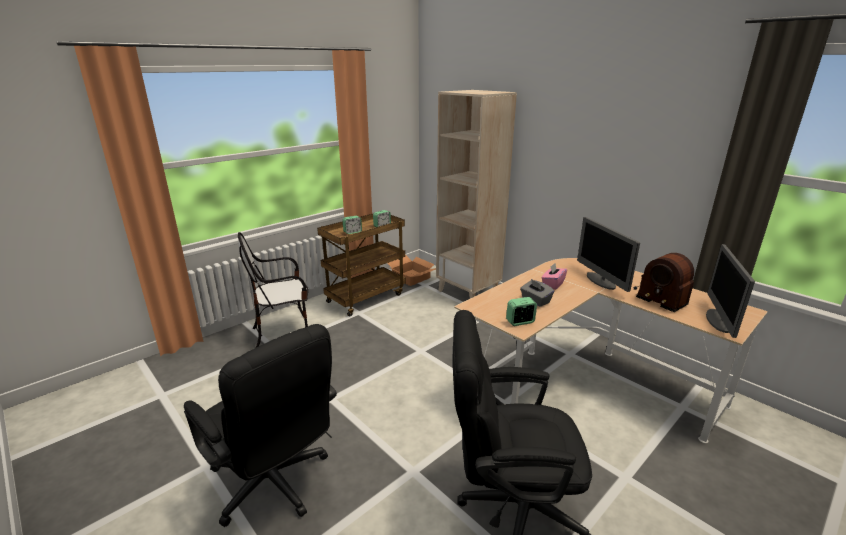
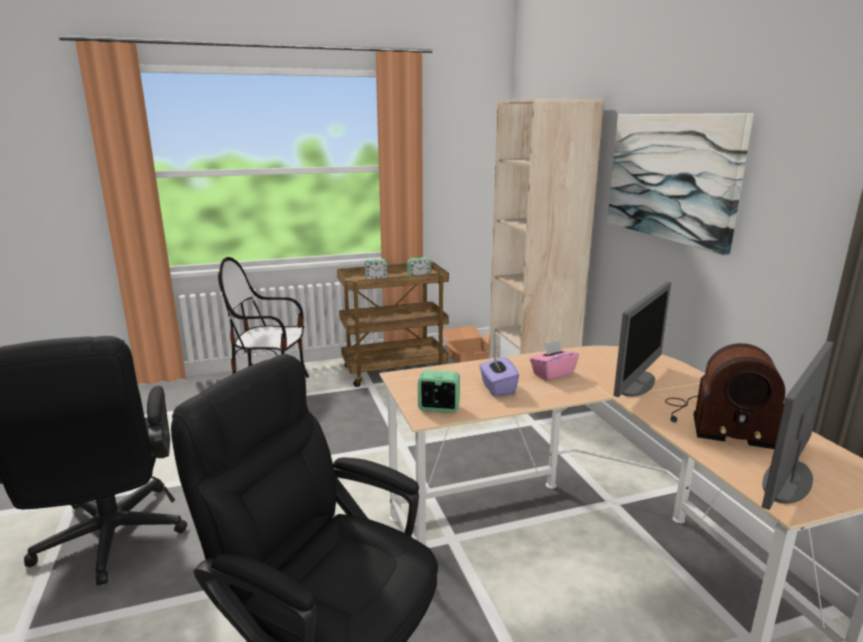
camera: 25 degrees right, 5 degrees down
(535, 300) = (497, 388): grey tissue box -> purple tissue box
(578, 147) = (671, 177): none -> picture
(601, 281) = (636, 384): monitor -> monitor turned 150 degrees counterclockwise
(660, 296) = (716, 423): radio -> radio turned 60 degrees counterclockwise

